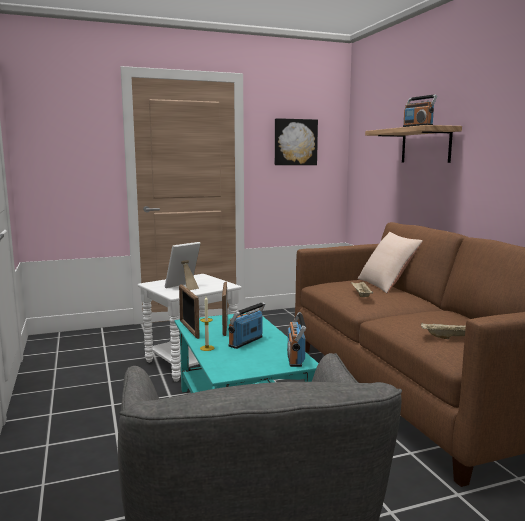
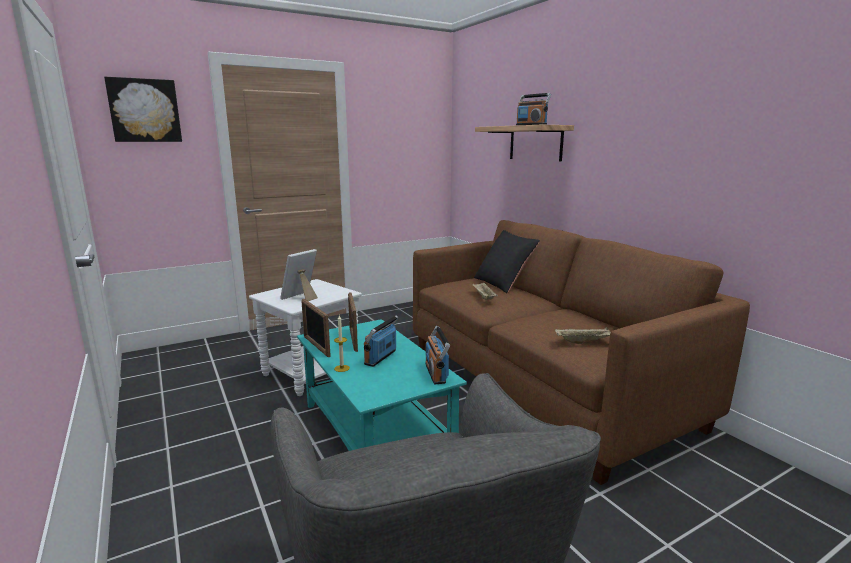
camera: 10 degrees left, 5 degrees up
(295, 142) = (399, 136): picture -> picture (144, 110)
(387, 285) = (504, 283): beige pillow -> black pillow

